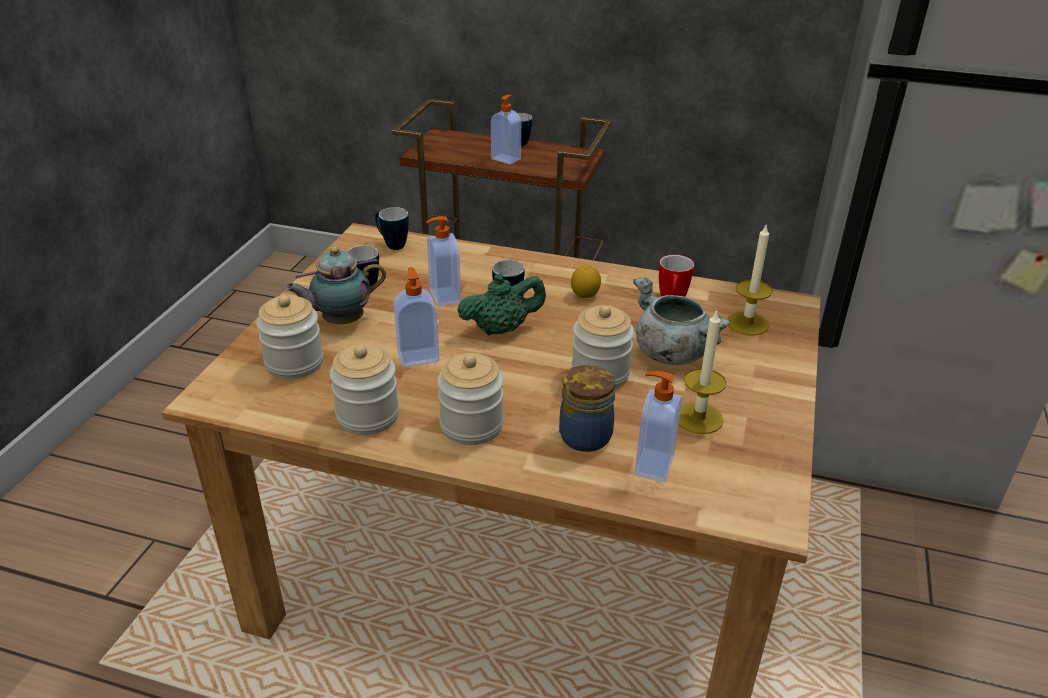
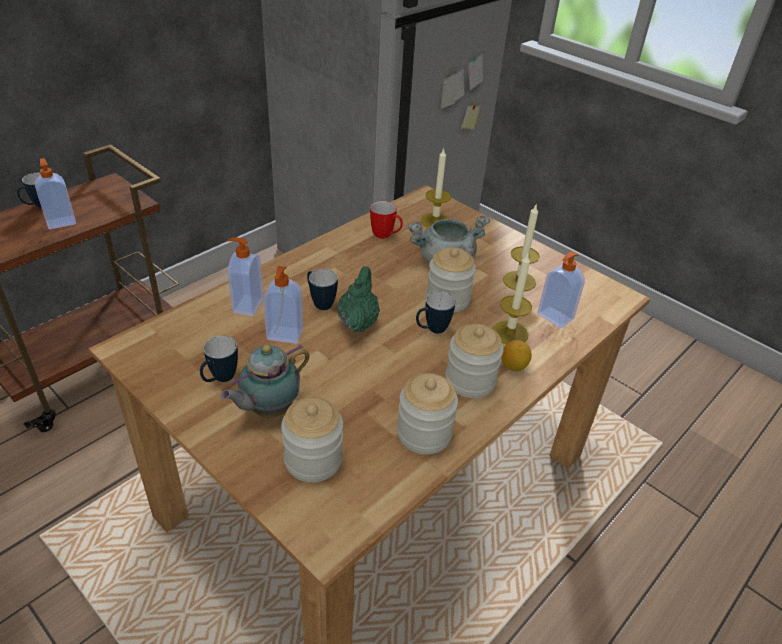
camera: 65 degrees left, 5 degrees up
(340, 321) = (268, 409): teapot -> teapot turned 45 degrees clockwise
(391, 244) = (163, 336): mug -> mug (432, 330)
(418, 356) = (361, 379): soap dispenser -> soap dispenser (247, 305)
(584, 435) = (510, 333): jar -> candle
(585, 295) = (346, 267): lemon -> lemon (514, 366)

